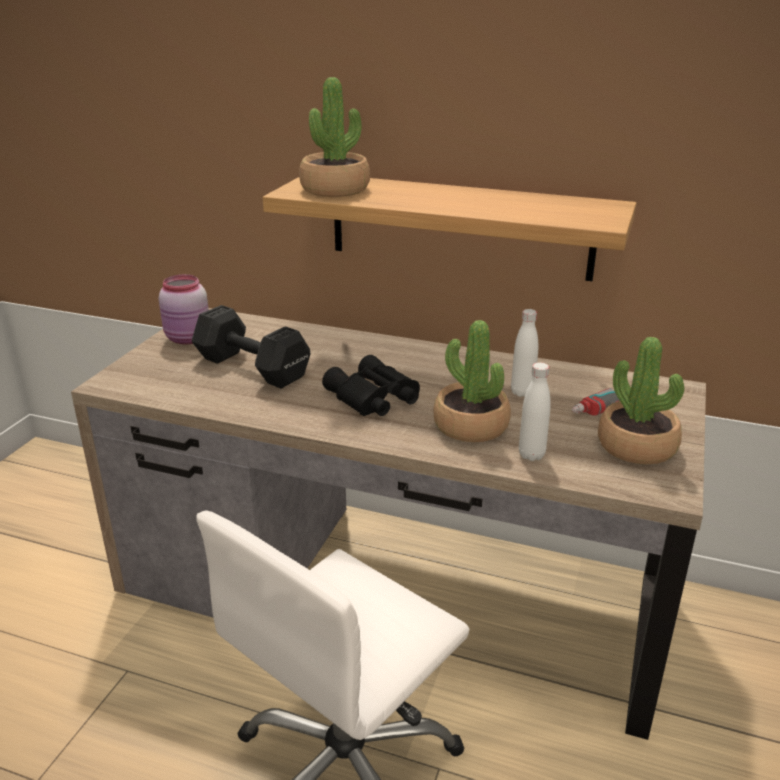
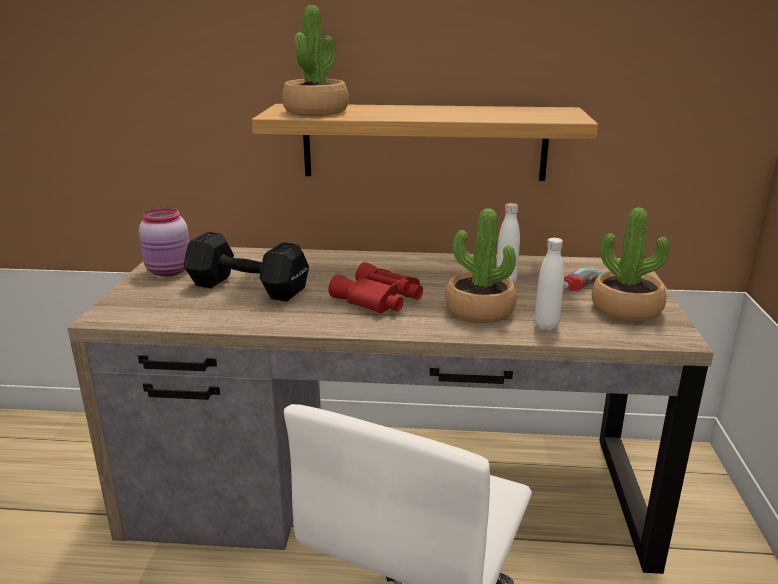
camera: 15 degrees left, 5 degrees down
(372, 398) = (378, 299): black binoculars -> red binoculars

